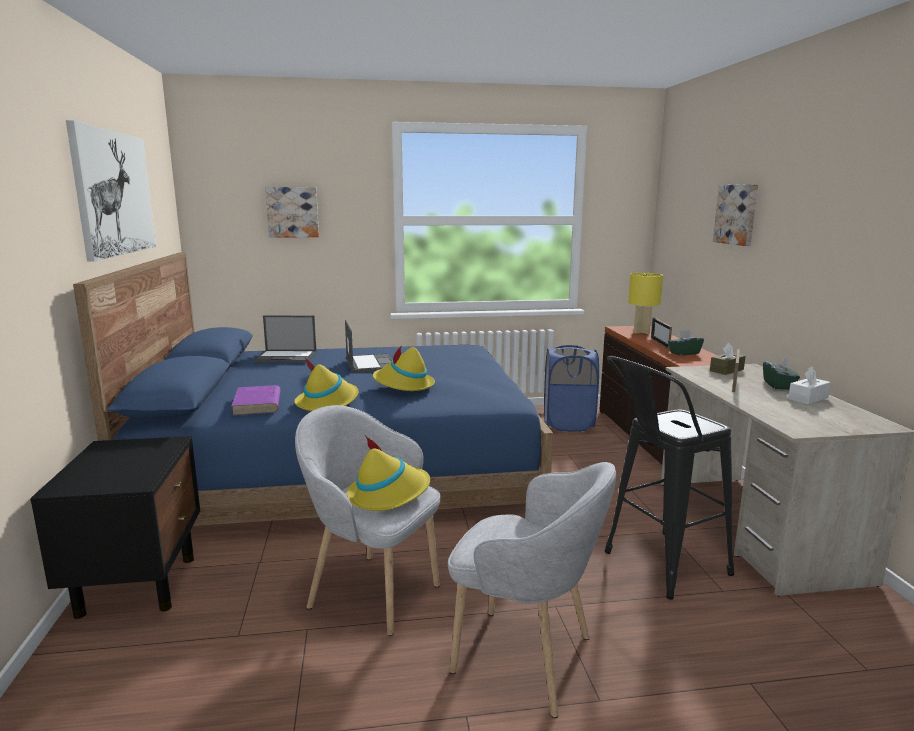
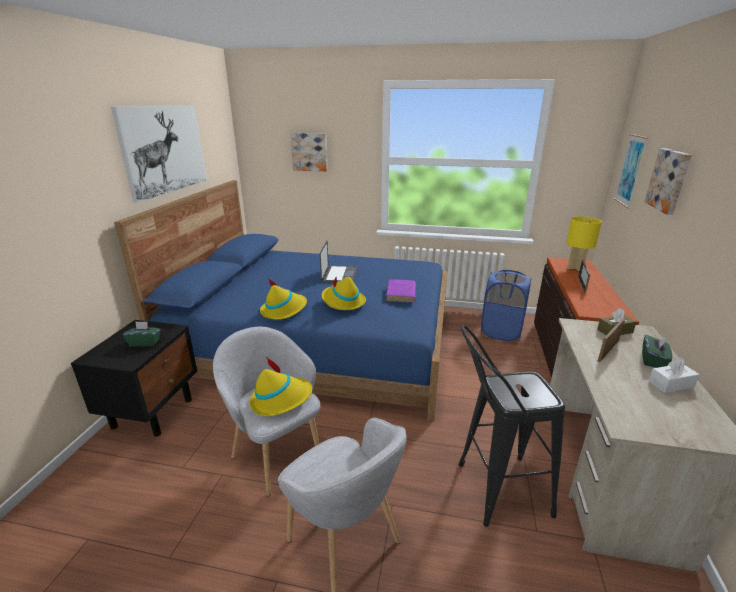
camera: 20 degrees right, 10 degrees up
(257, 404) = (240, 304): purple book -> purple book (401, 293)
(287, 357) = (292, 260): laptop -> none
(682, 217) = (630, 170): none -> picture
(684, 353) = (595, 300): green tissue box -> green tissue box (145, 342)

